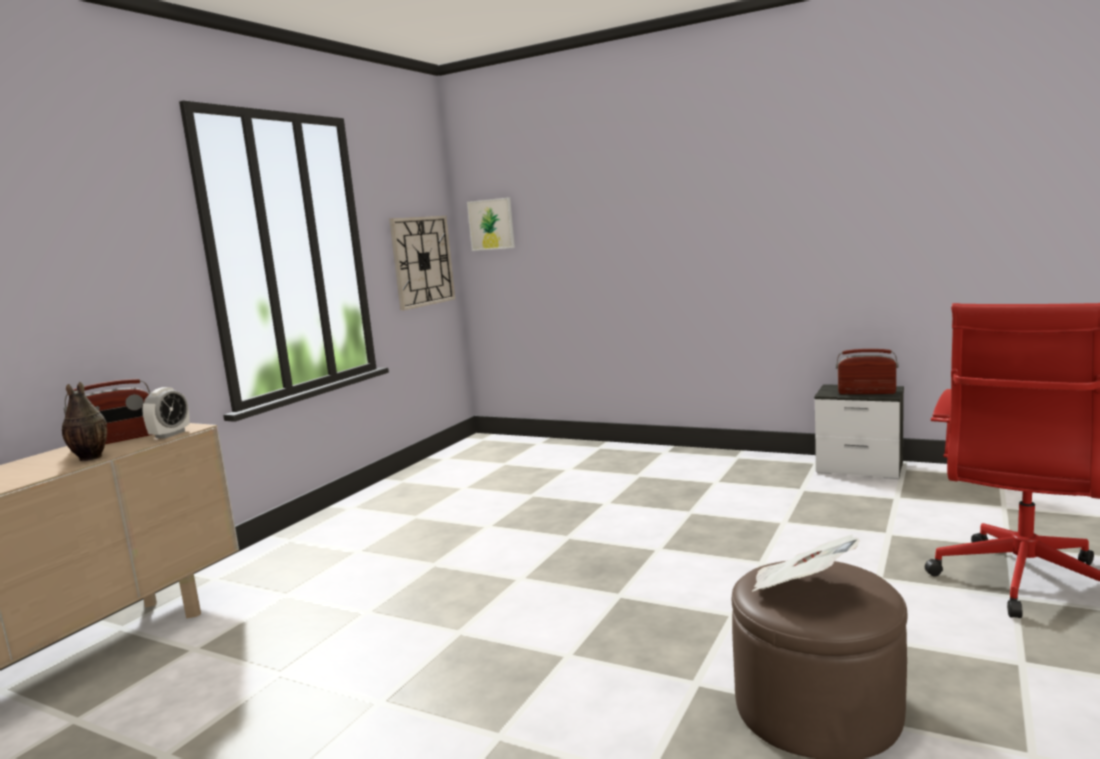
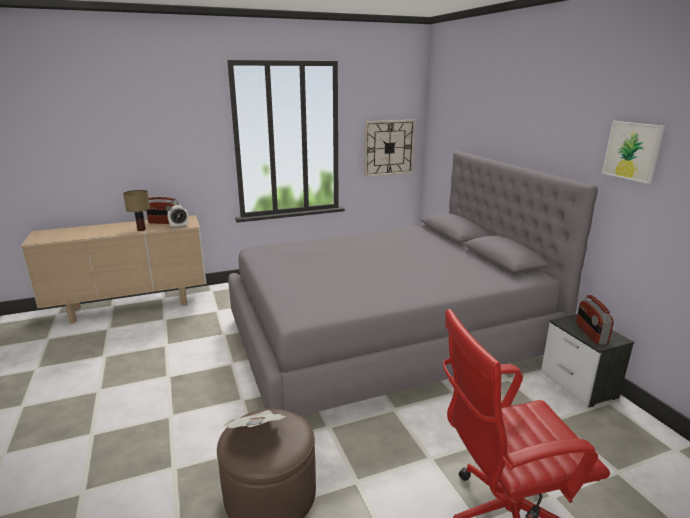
camera: 40 degrees right, 10 degrees up
(89, 458) = (141, 230): vase -> table lamp
(491, 224) = (438, 130): picture -> picture (632, 151)
(615, 513) = (387, 338): none -> grey bed
(866, 392) = (590, 334): radio -> radio turned 150 degrees counterclockwise

